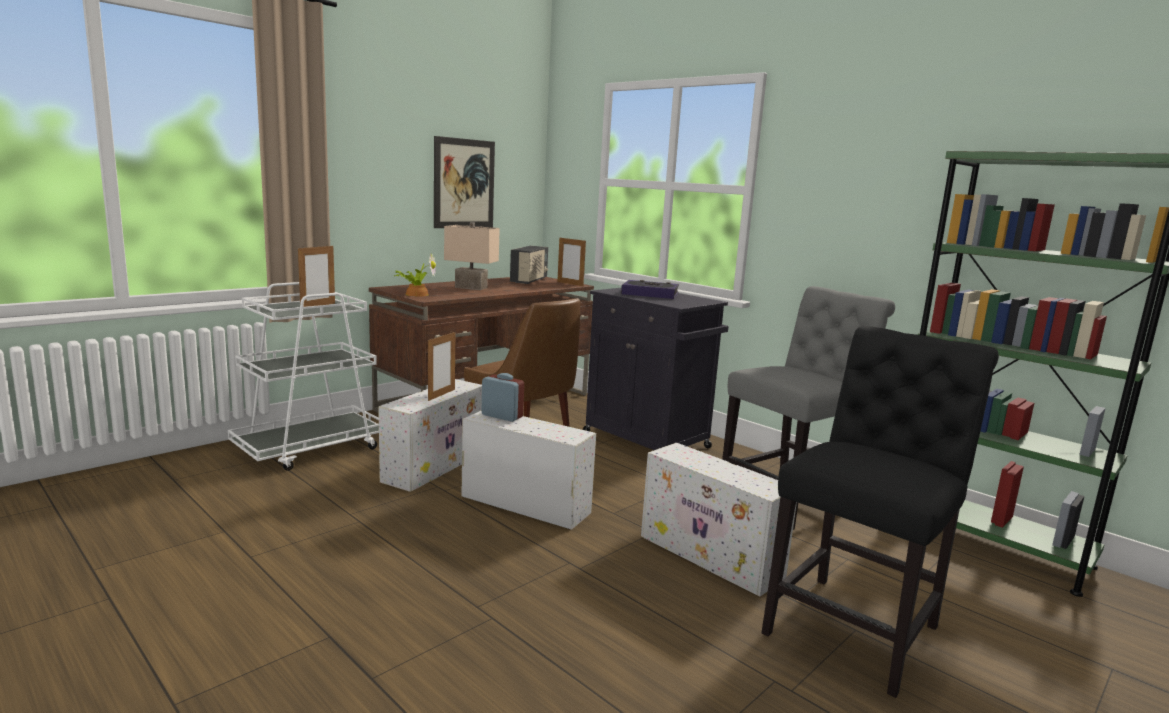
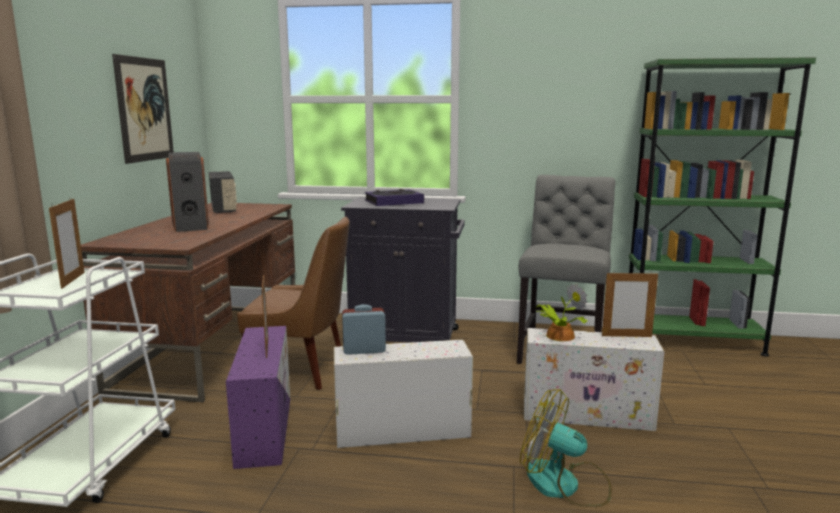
camera: 35 degrees left, 0 degrees up
(416, 294) = (155, 243): potted plant -> potted plant (558, 336)
(435, 466) = (264, 428): white storage box -> purple storage box
(472, 287) = (191, 225): beige table lamp -> speaker
(570, 284) = (267, 205): picture frame -> picture frame (626, 336)
(588, 592) = (564, 484): none -> fan
(856, 627) = (726, 425): black chair -> none

